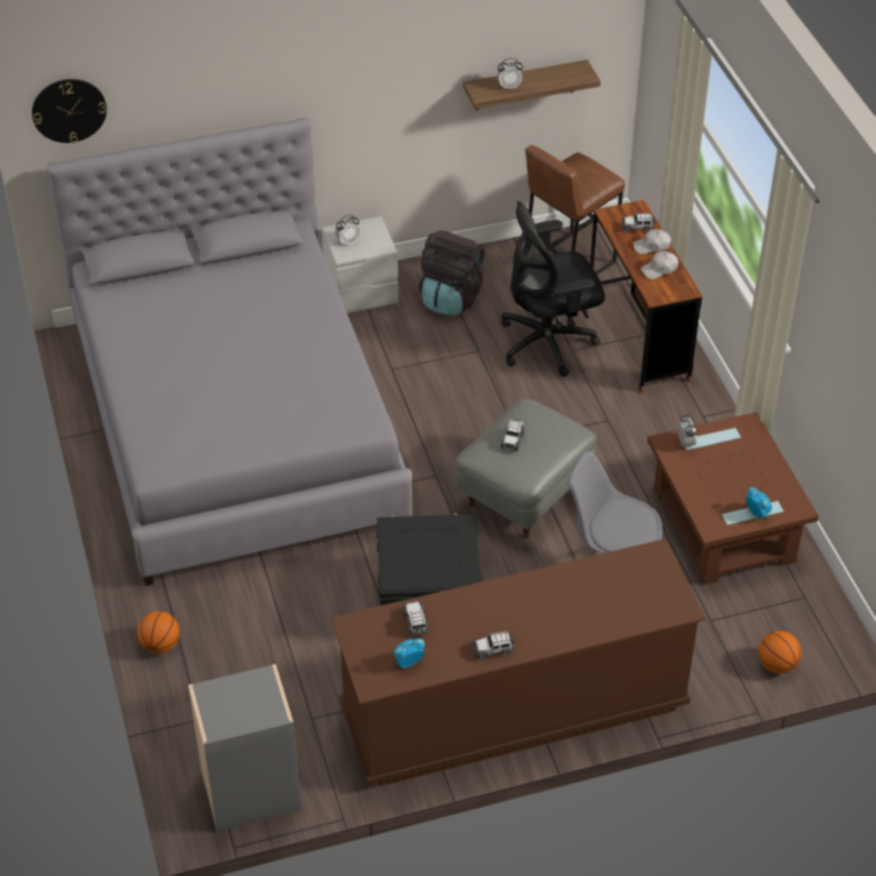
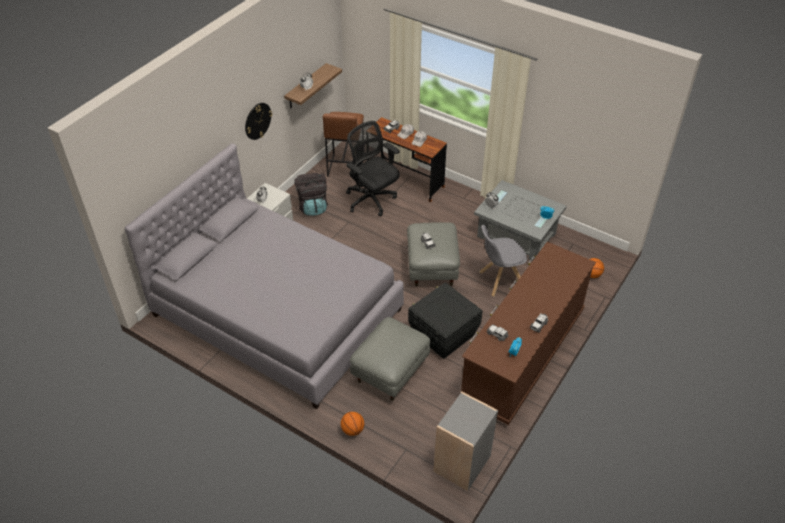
camera: 40 degrees left, 0 degrees up
(69, 110) = (125, 191): wall clock -> wall clock (257, 121)
(295, 603) = (390, 372): none -> grey ottoman
(551, 340) = (373, 201): black office chair -> black office chair turned 105 degrees clockwise
(722, 525) = (516, 235): brown coffee table -> grey coffee table

